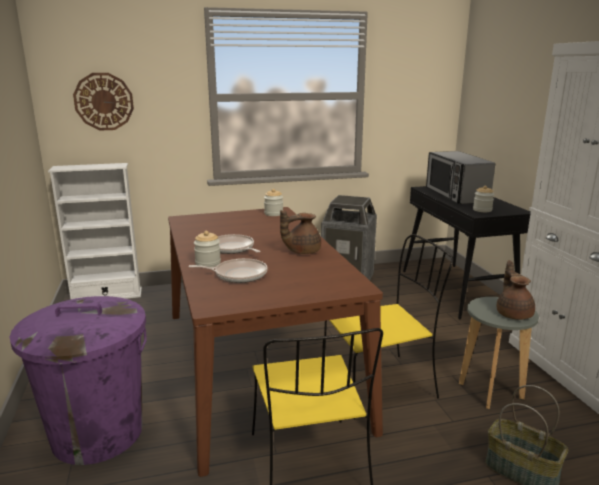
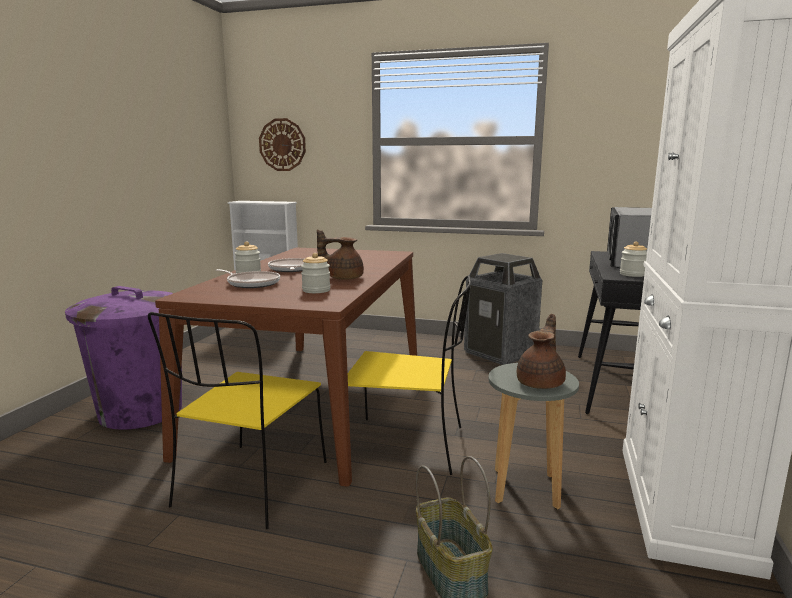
camera: 30 degrees right, 5 degrees down
(273, 214) = (386, 254): jar -> jar (316, 290)

